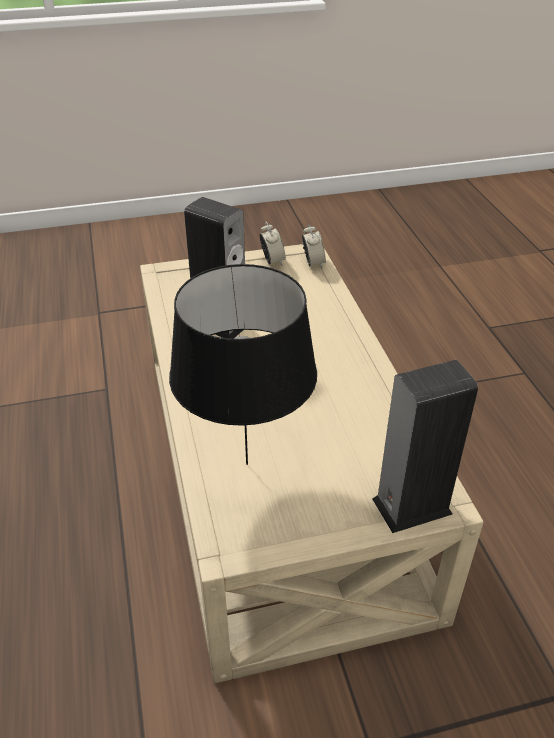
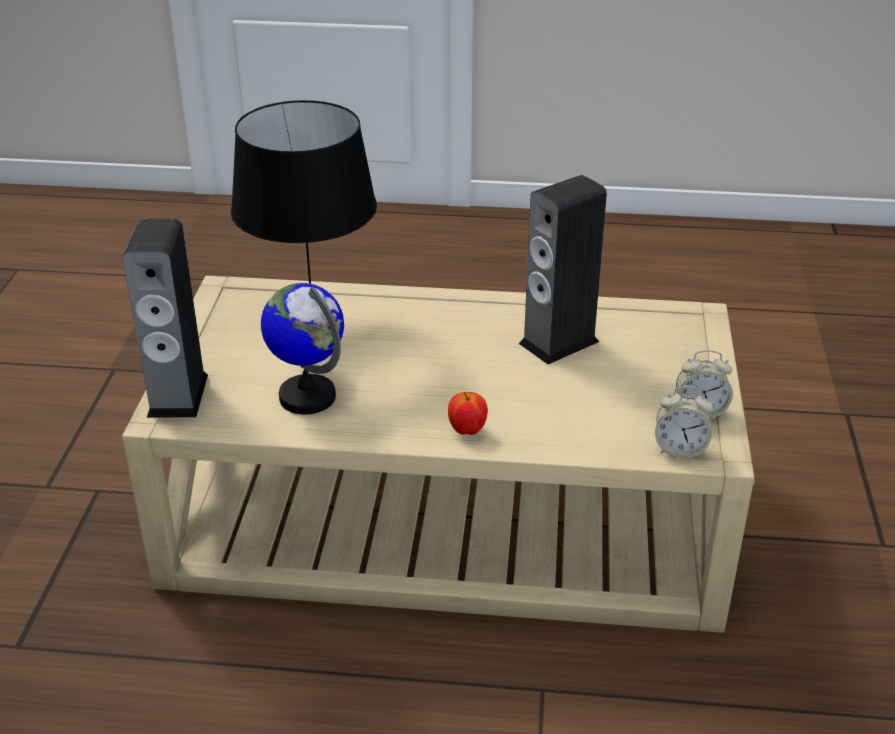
camera: 110 degrees right, 5 degrees down
(348, 339) = (467, 430): none -> apple
(359, 428) = (307, 396): none -> globe

